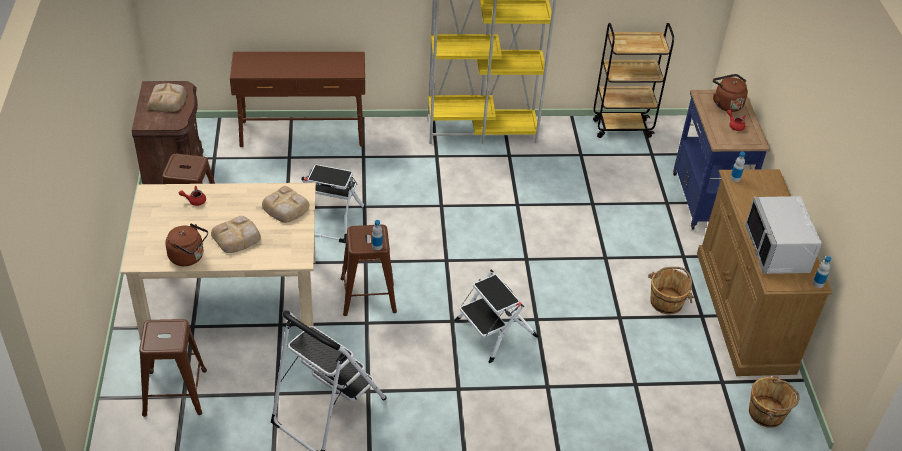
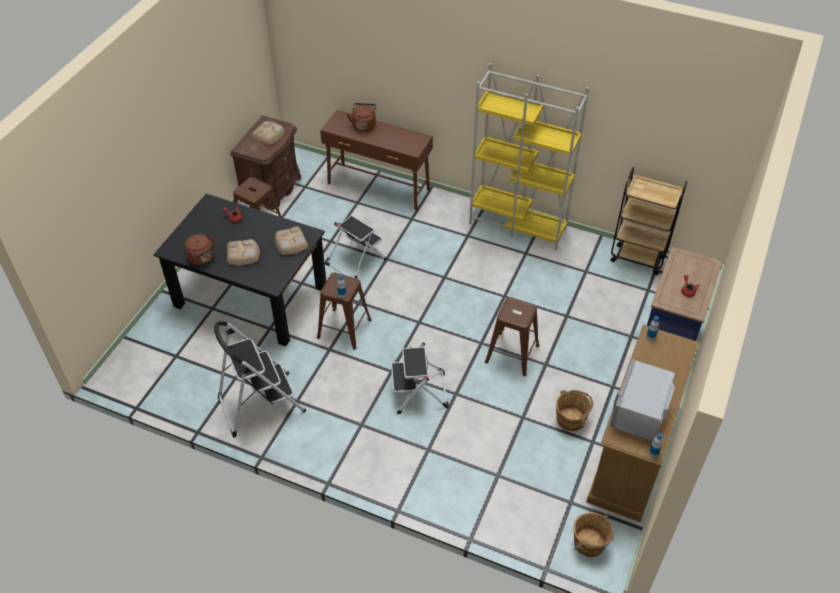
camera: 30 degrees right, 5 degrees up
(175, 392) = (171, 351): brown stool -> brown stool (512, 354)
(230, 297) = (249, 296): beige dining table -> black dining table
(726, 104) = (694, 268): brown kettle -> brown kettle (364, 125)

